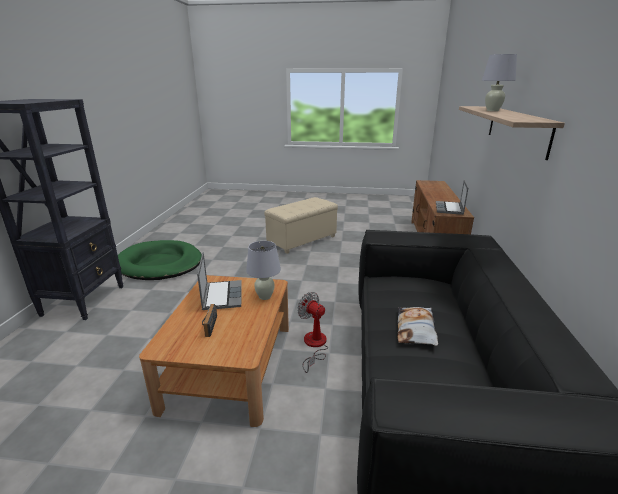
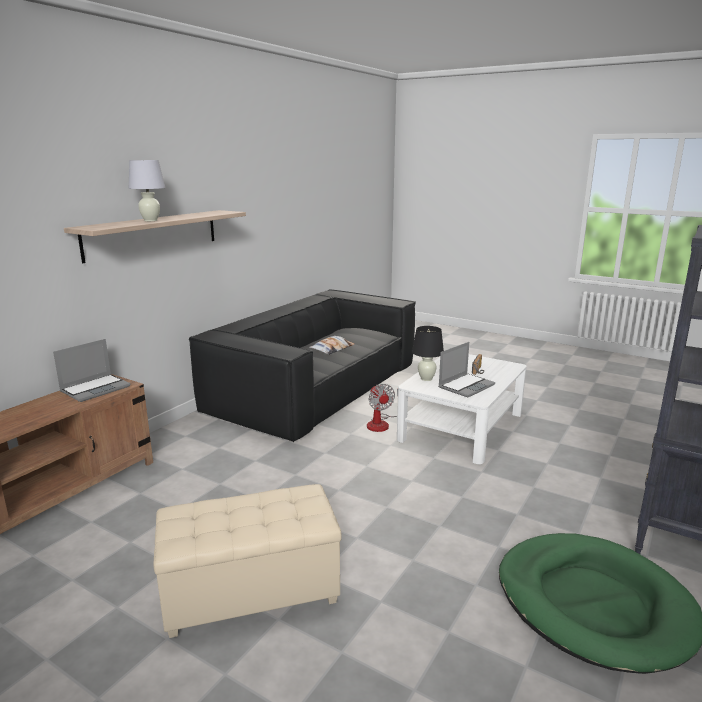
camera: 155 degrees left, 5 degrees down
(221, 296) = (466, 386): laptop -> laptop turned 150 degrees counterclockwise
(230, 365) = (461, 426): brown coffee table -> white coffee table
(265, 296) = (426, 379): white table lamp -> black table lamp

